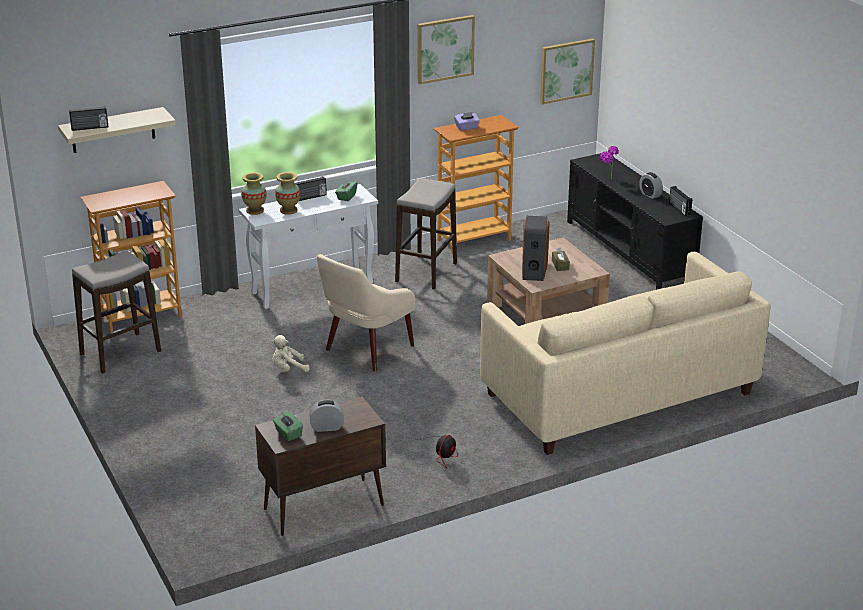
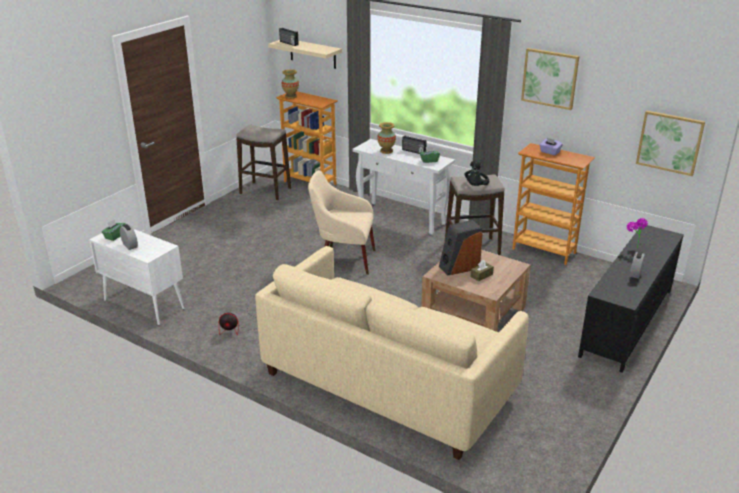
camera: 60 degrees right, 0 degrees up
(255, 211) = (373, 143): vase -> vase (290, 96)
(288, 369) = (294, 242): beige plush toy -> none
(322, 507) = (143, 304): brown cabinet -> white cabinet
(436, 195) = (476, 186): none -> black plush toy
(679, 209) = (630, 294): radio -> none

